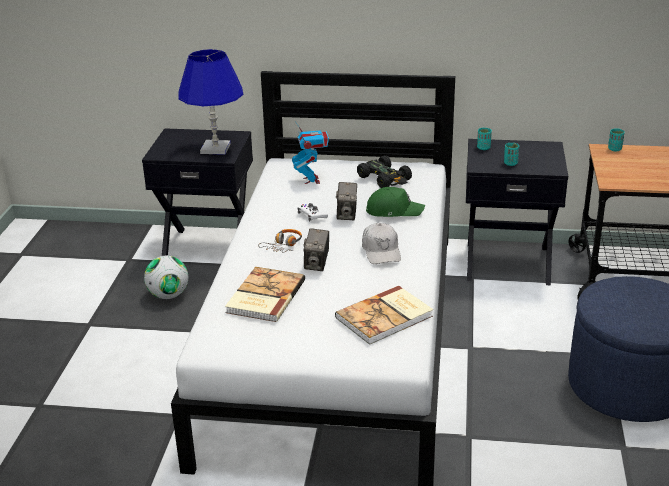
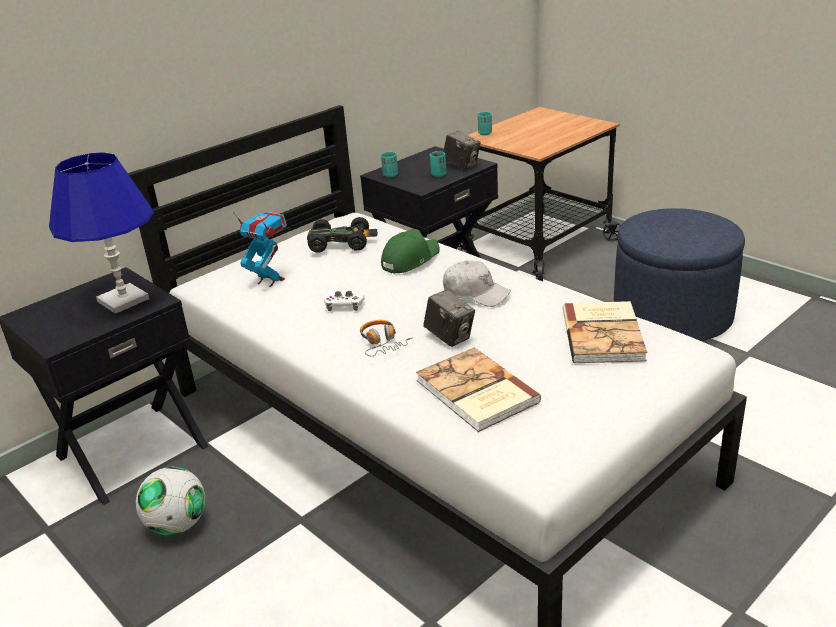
camera: 50 degrees left, 0 degrees up
(347, 215) = (378, 285): camera -> camera (462, 165)

